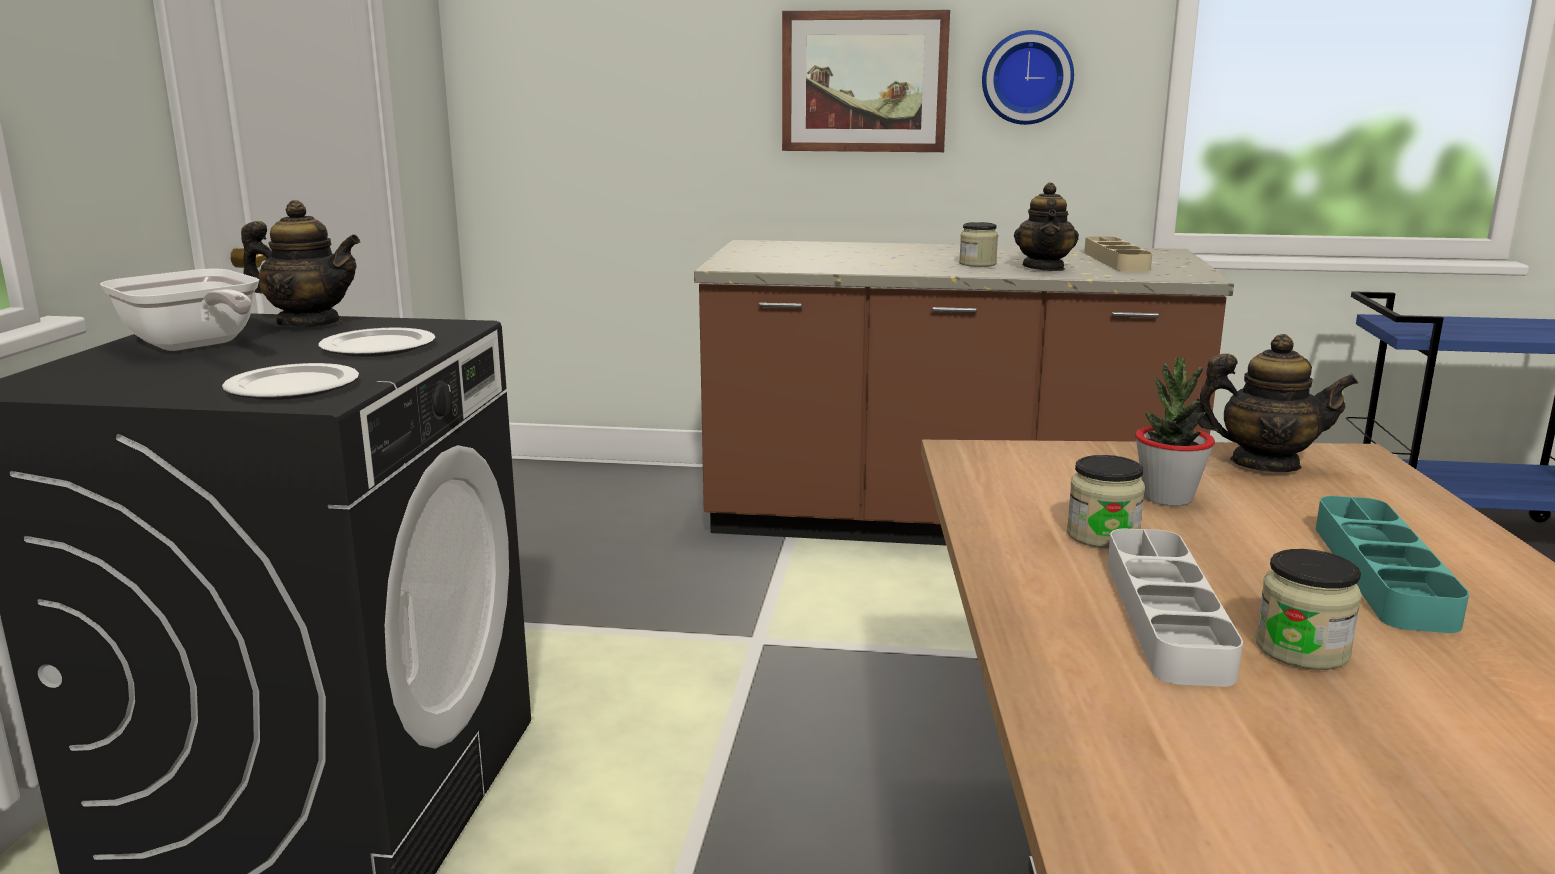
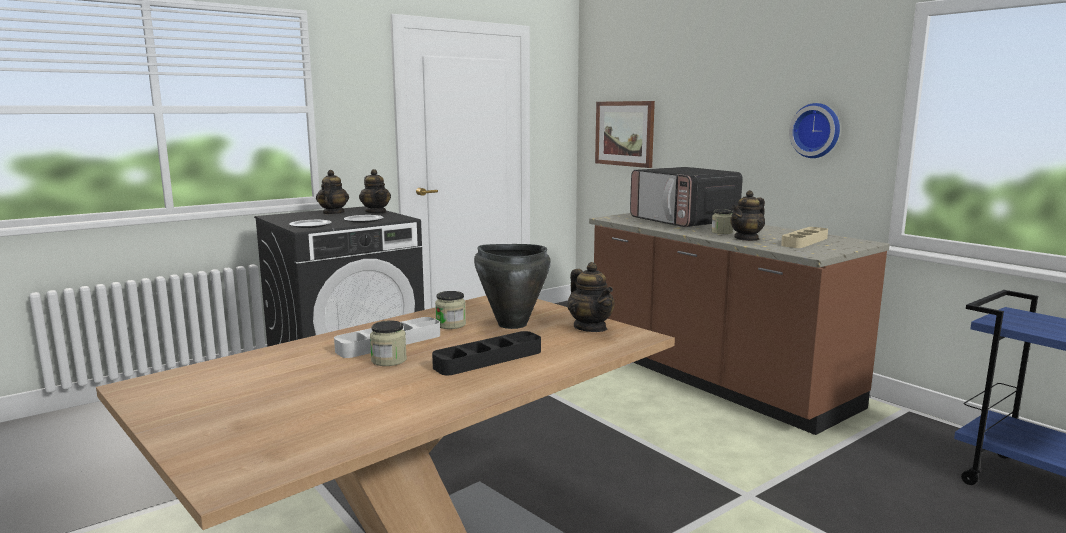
camera: 45 degrees right, 5 degrees down
(195, 346) = (333, 213): frying pan -> teapot
(858, 255) = (683, 221): none -> microwave
(864, 82) = (735, 131): picture -> picture (625, 133)
(1167, 498) = (511, 324): potted plant -> black cooking pot
(1381, 573) = (488, 359): turquoise tray -> black tray

